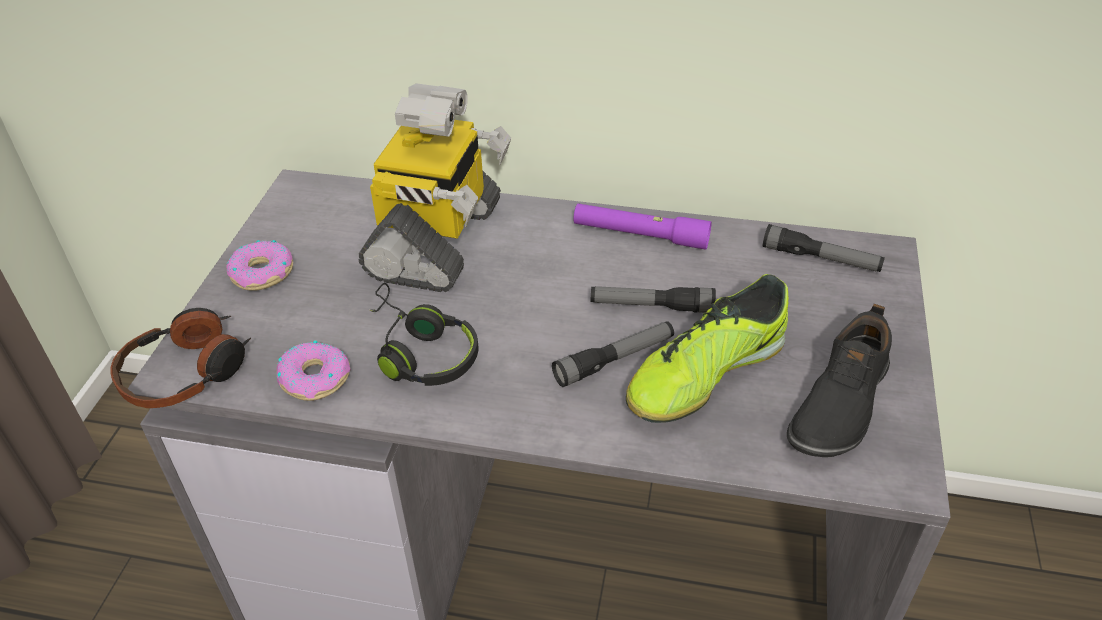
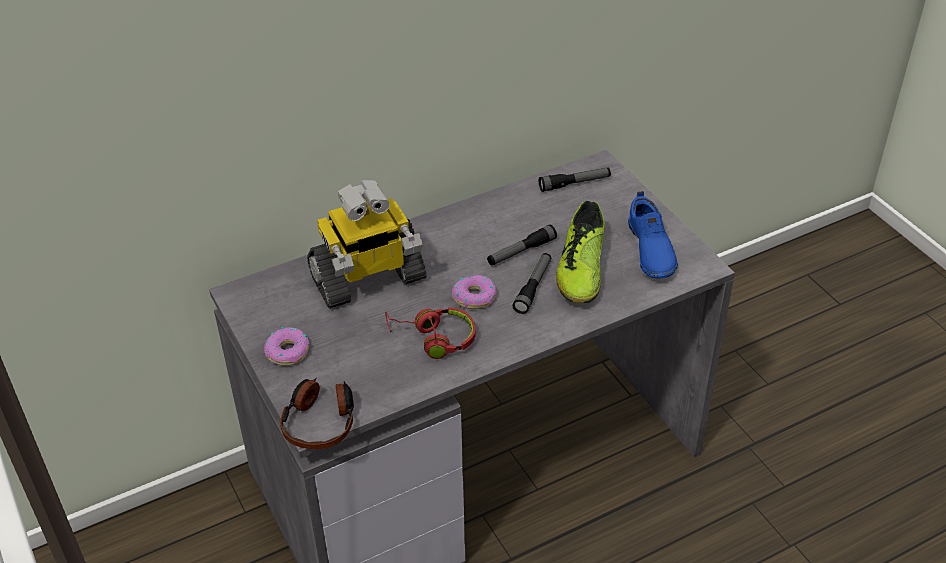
camera: 40 degrees left, 0 degrees up
(315, 378) = (395, 382): donut -> donut (474, 297)
(419, 351) = (433, 339): black headphones -> red headphones
(438, 241) = (368, 279): toy robot -> toy robot turned 90 degrees clockwise
(640, 235) = (473, 217): purple flashlight -> none
(838, 403) = (649, 250): black shoe -> blue shoe

